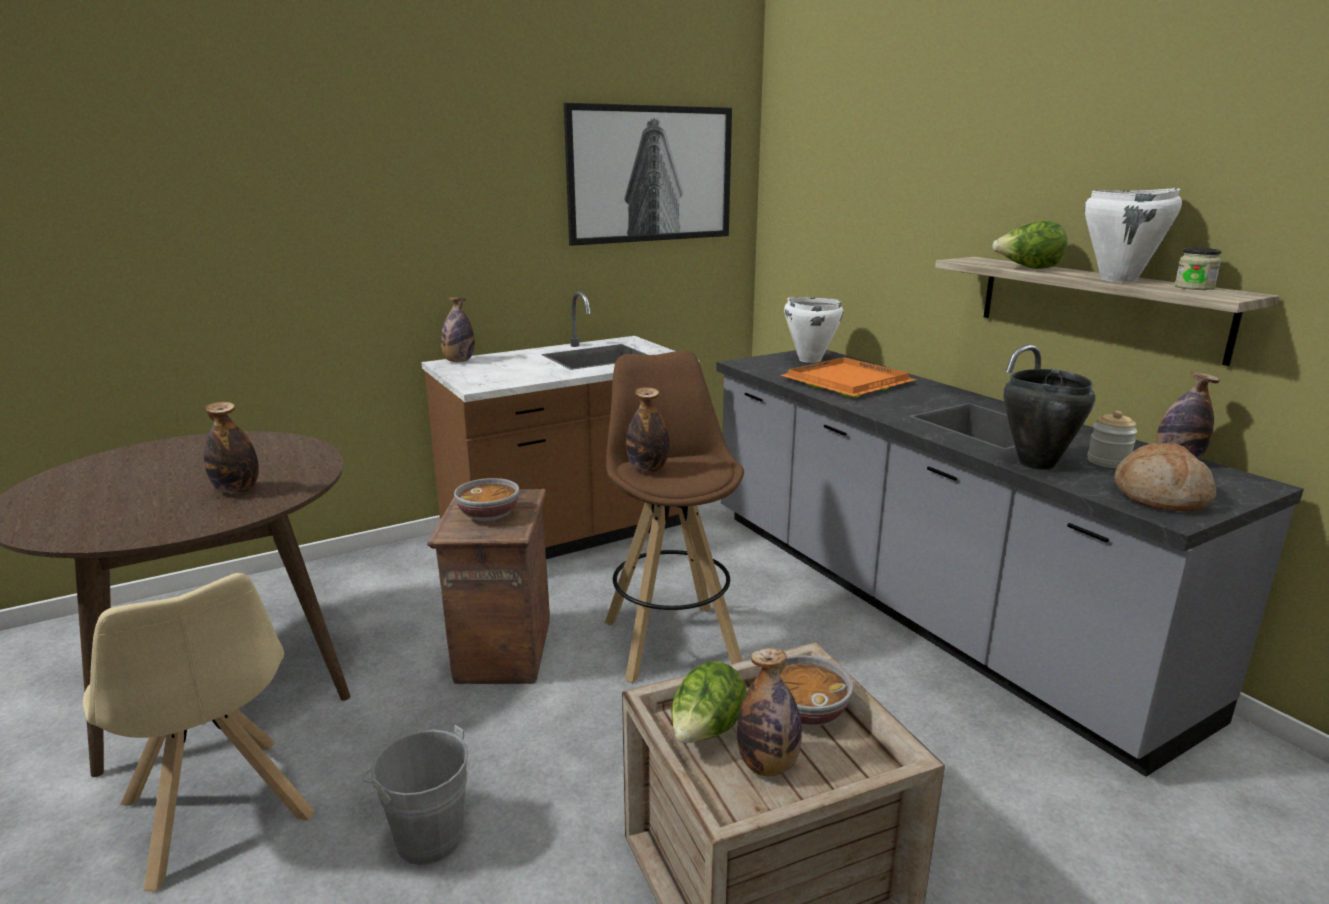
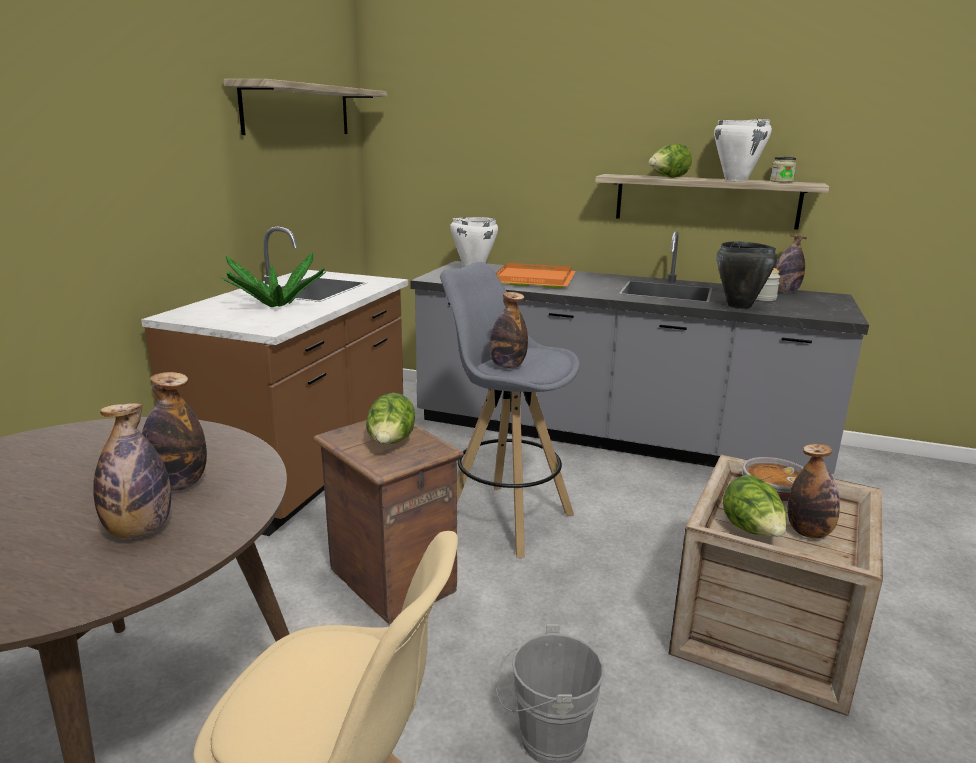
camera: 40 degrees left, 0 degrees up
(458, 361) = (186, 312): bottle -> bottle (139, 531)
(489, 515) = (391, 444): bowl -> lettuce
(530, 367) = (276, 305): none -> potted plant
(651, 174) = (298, 110): picture -> shelf
(671, 639) = (504, 517): brown stool -> grey stool
(1160, 496) = (819, 309): bread -> none

